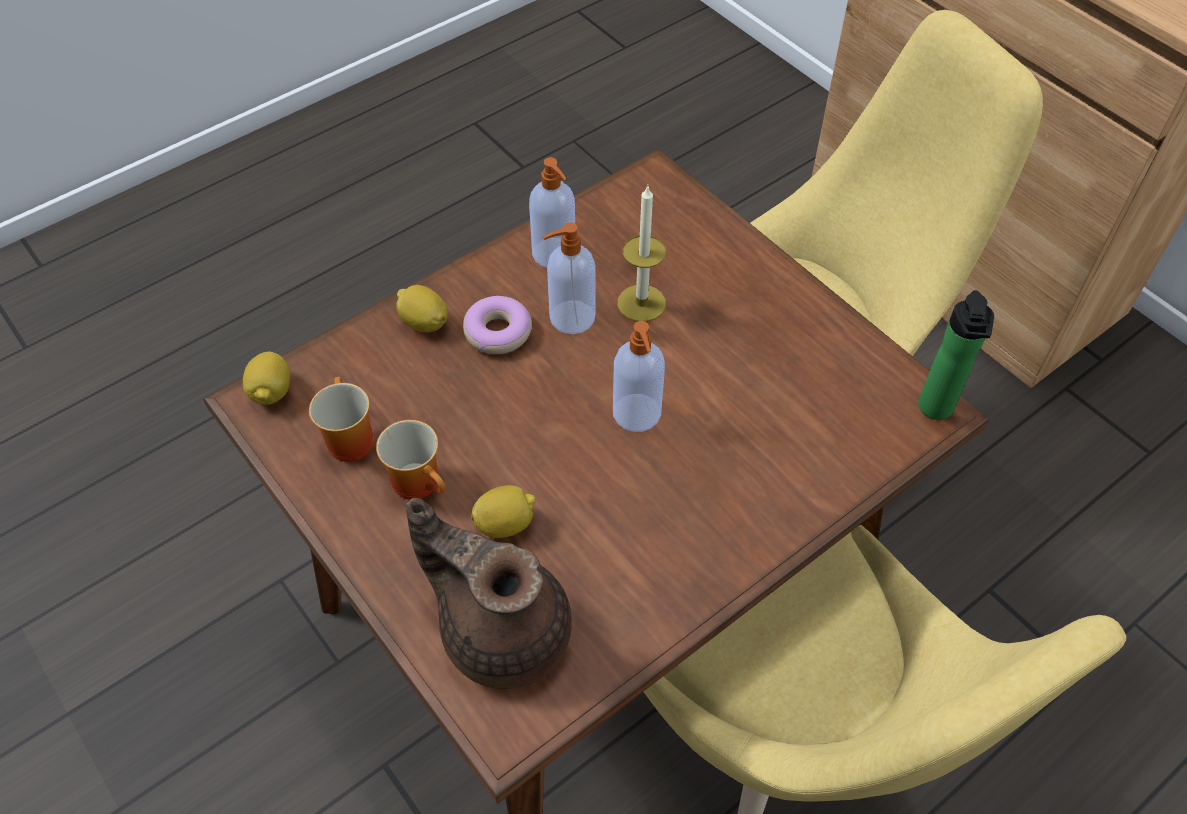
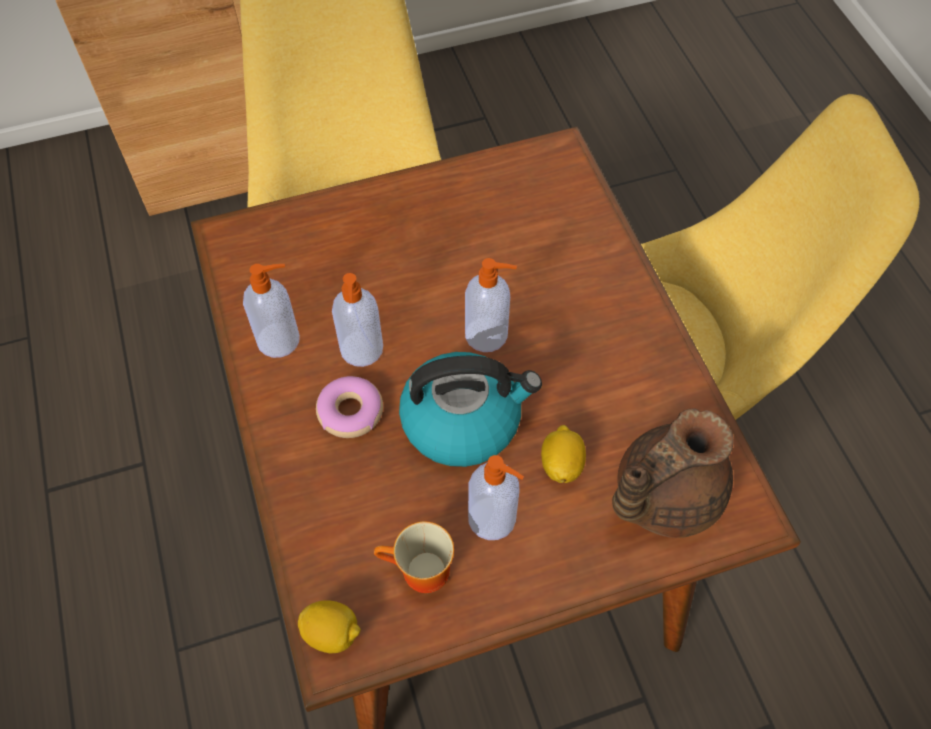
camera: 70 degrees left, 5 degrees up
(421, 481) = (493, 519): mug -> soap dispenser
(424, 322) = (309, 471): lemon -> none
(524, 424) = (463, 420): none -> kettle
(641, 303) = (371, 293): candle -> none
(935, 411) = (561, 150): bottle -> none

